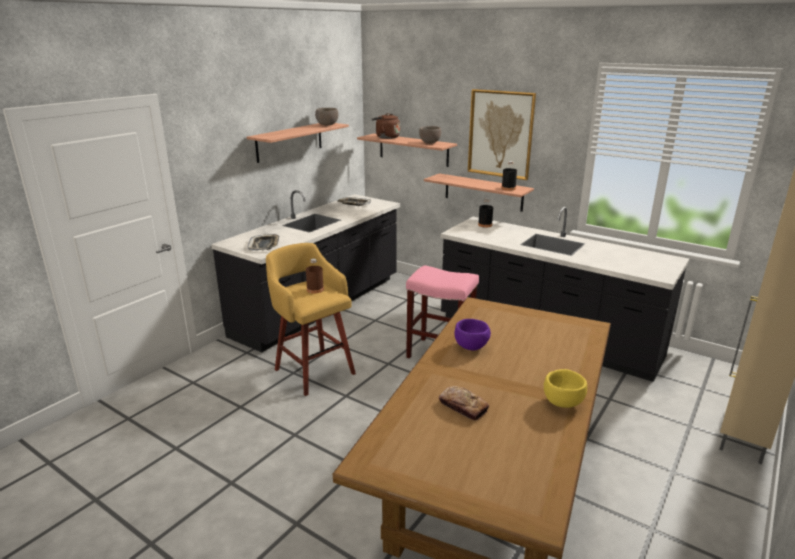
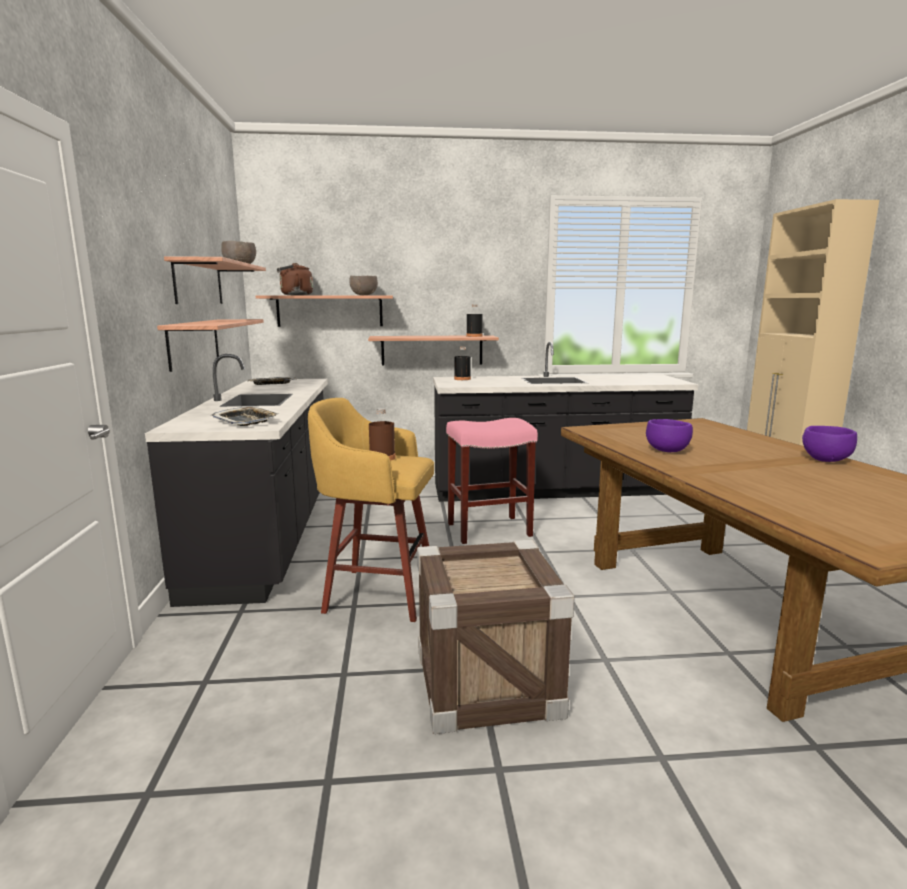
camera: 40 degrees left, 10 degrees down
(278, 182) = (194, 342): none -> shelf
(285, 445) = (487, 683): none -> crate
(463, 407) = (788, 484): bread -> none
(500, 134) = (448, 279): picture -> none
(563, 402) = (825, 460): yellow bowl -> purple bowl

